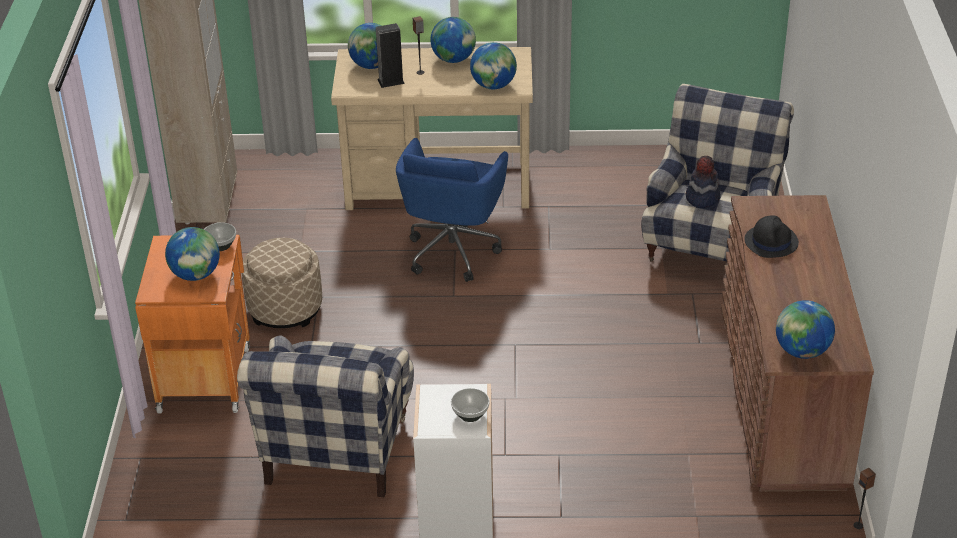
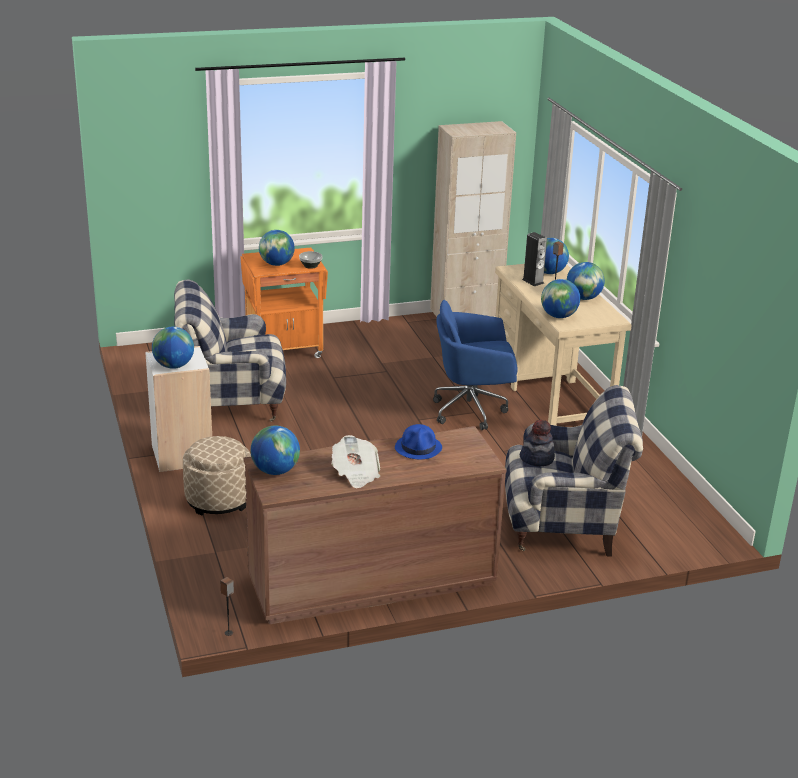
camera: 70 degrees right, 10 degrees down
(285, 308) = (368, 362): beige ottoman -> beige ottoman (218, 499)
(470, 415) = (173, 366): bowl -> globe
(771, 241) = (418, 448): black hat -> blue hat
(818, 294) = (356, 474): none -> newspaper

